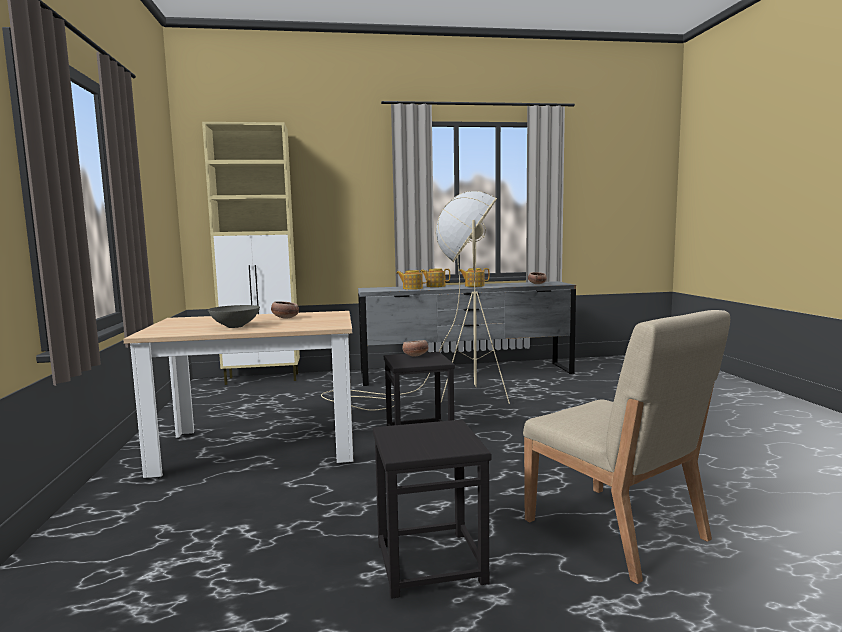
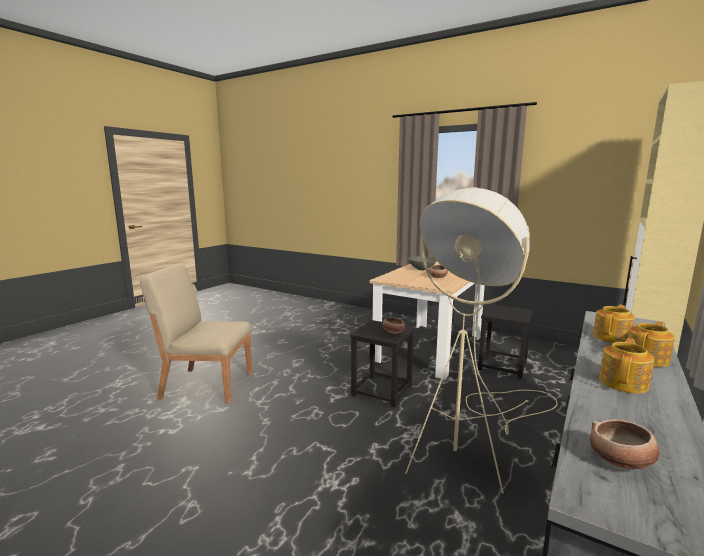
camera: 130 degrees right, 5 degrees up
(430, 562) = (268, 348): black stool -> black stool (503, 366)

